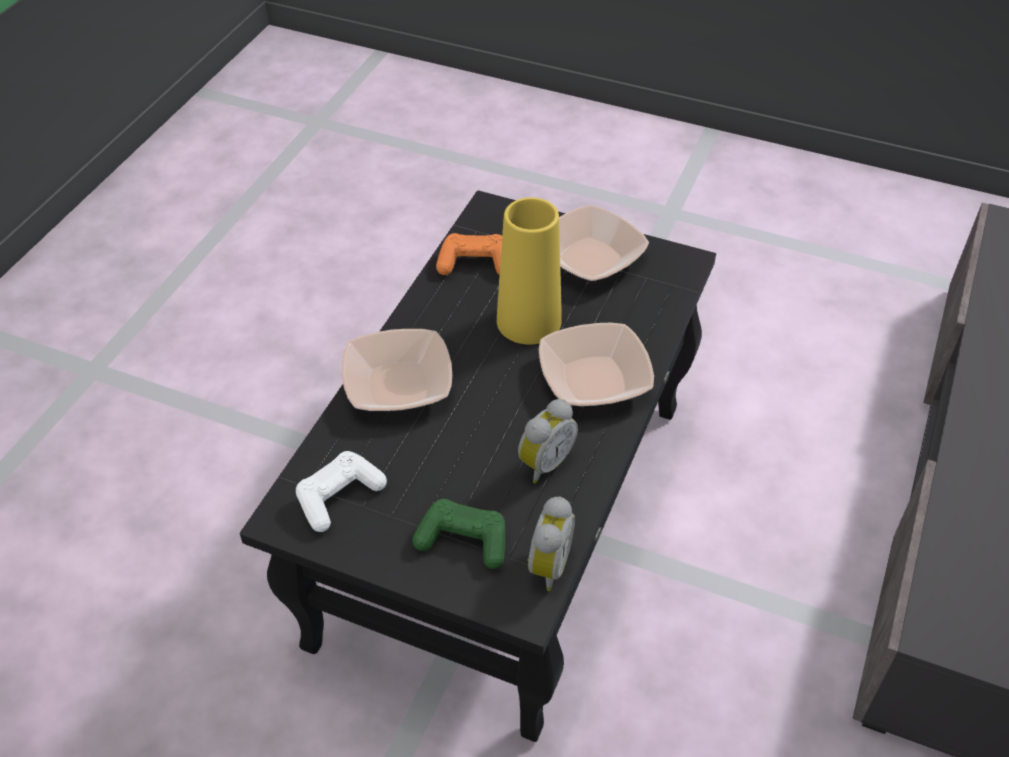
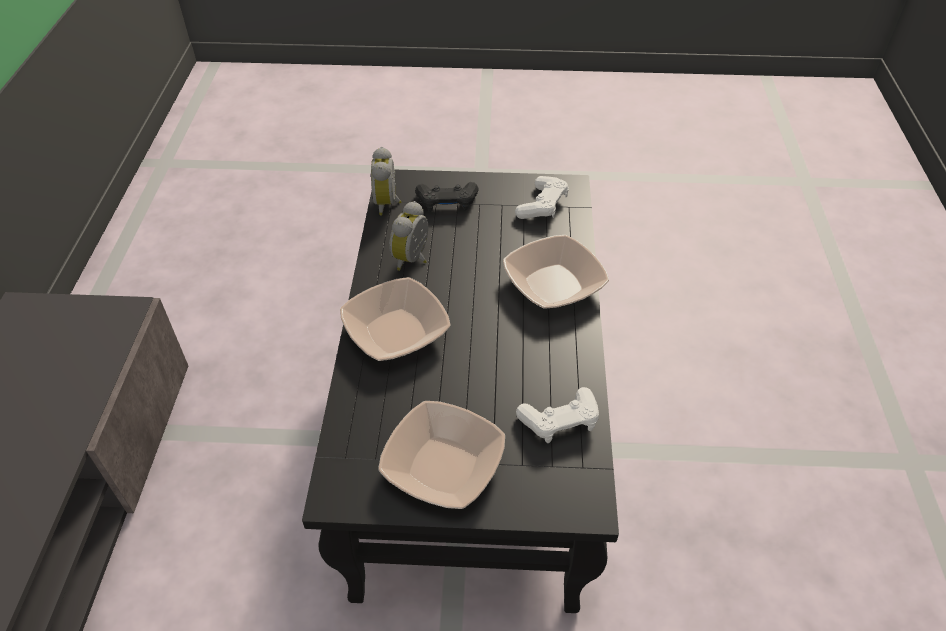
camera: 160 degrees right, 0 degrees up
(463, 541) = (447, 203): green game controller -> black game controller
(475, 264) = (559, 421): orange game controller -> white game controller
(529, 321) = (475, 371): yellow vase -> none

